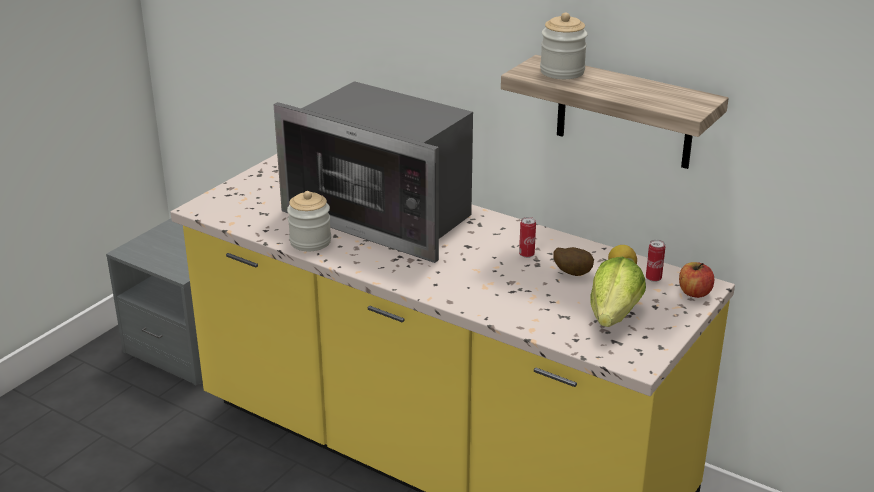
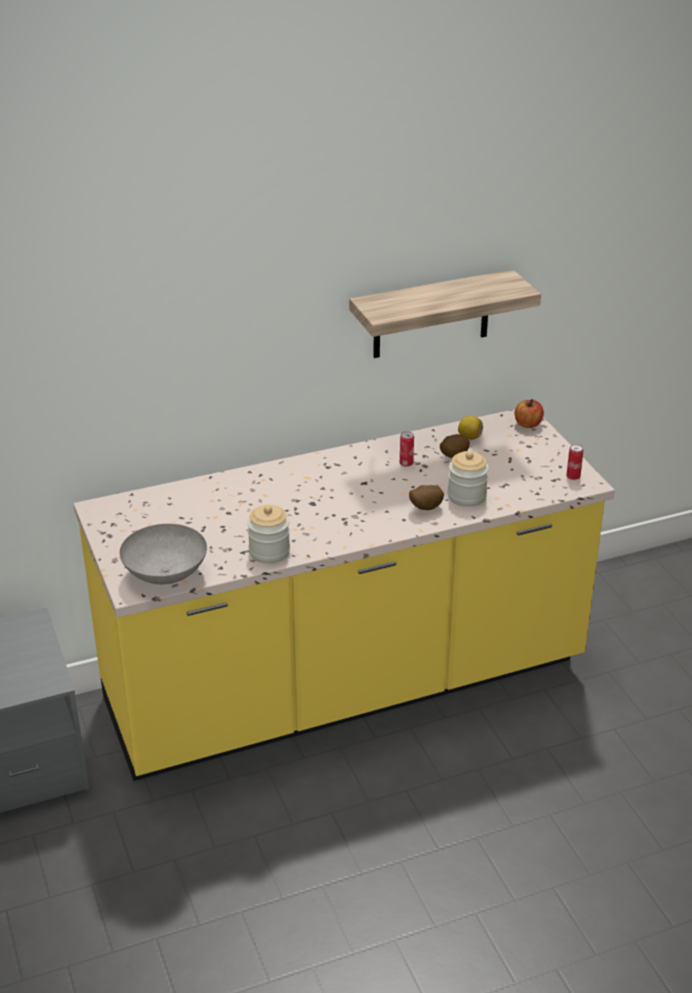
camera: 55 degrees left, 5 degrees up
(232, 213) = (167, 575): none -> grey bowl
(384, 216) = (270, 501): microwave -> none
(467, 288) = (424, 508): none -> potato
(562, 72) = (398, 302): jar -> jar (466, 496)
(613, 316) = (524, 466): lettuce -> none
(653, 278) = (494, 430): can -> can (573, 477)

